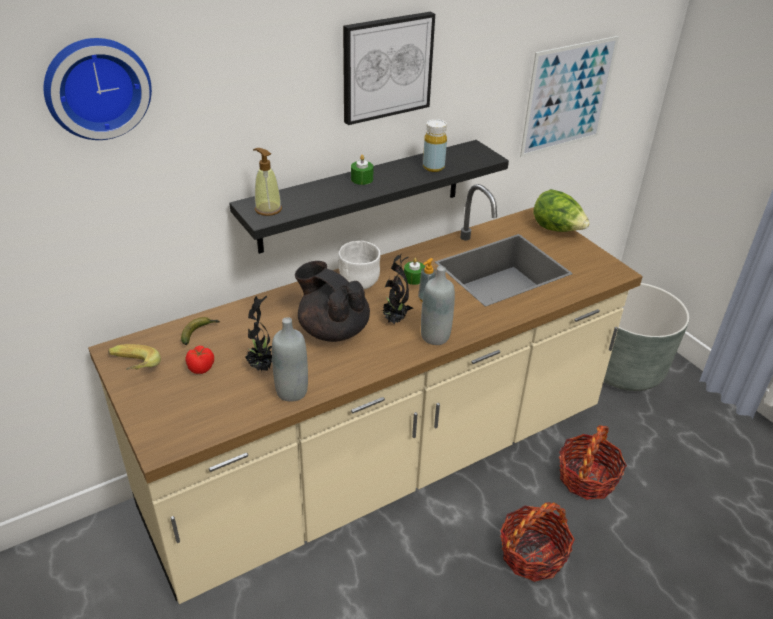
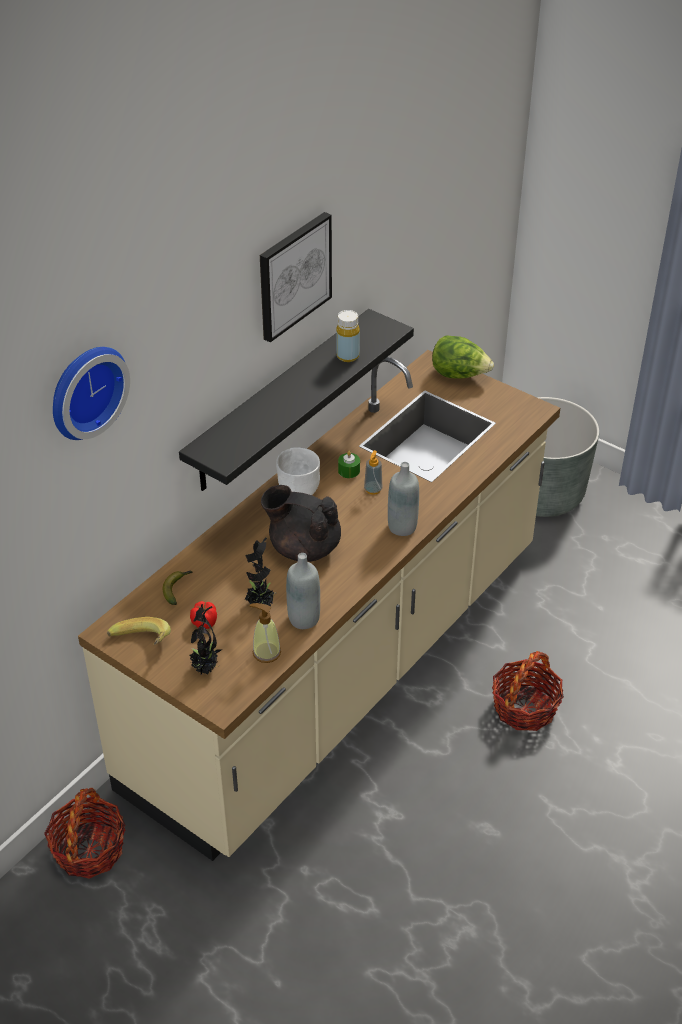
camera: 20 degrees left, 5 degrees up
(268, 209) = (222, 449): soap dispenser -> soap dispenser (266, 652)
(362, 179) = (288, 389): green candle -> none
(395, 320) = (356, 521): potted plant -> potted plant (206, 668)
(568, 97) = (440, 235): picture -> none
(586, 478) = (546, 619): basket -> basket (89, 849)

